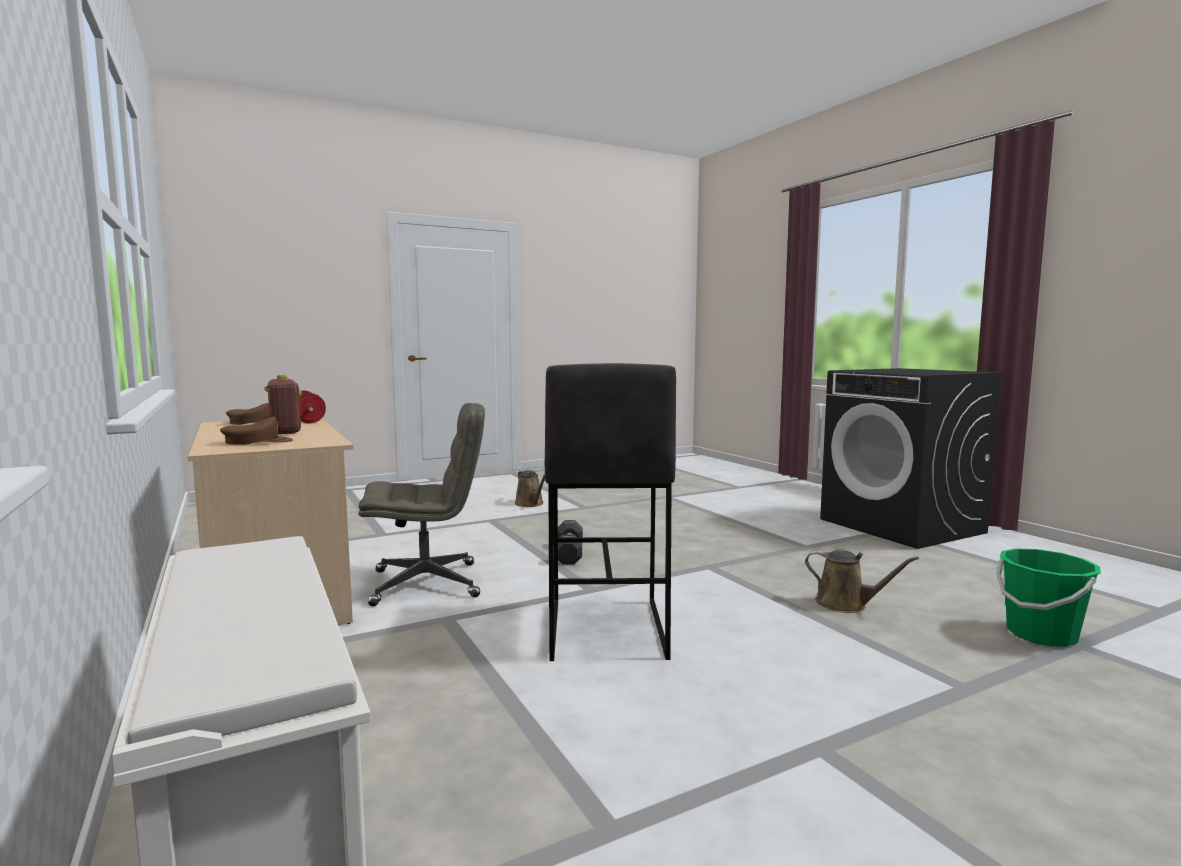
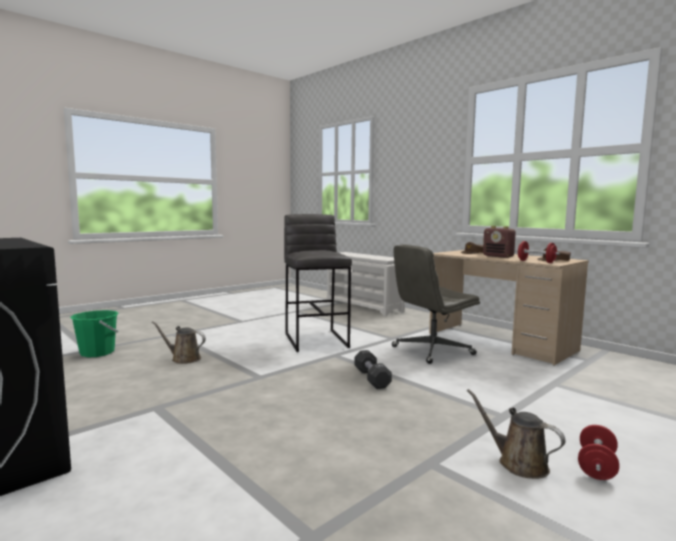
camera: 165 degrees right, 0 degrees up
(487, 500) = (596, 466): none -> red dumbbell

